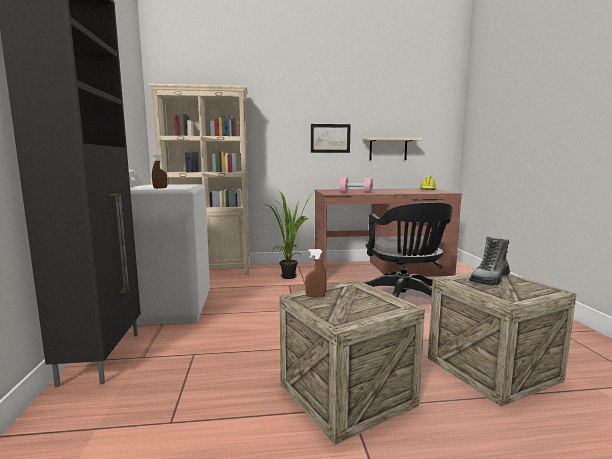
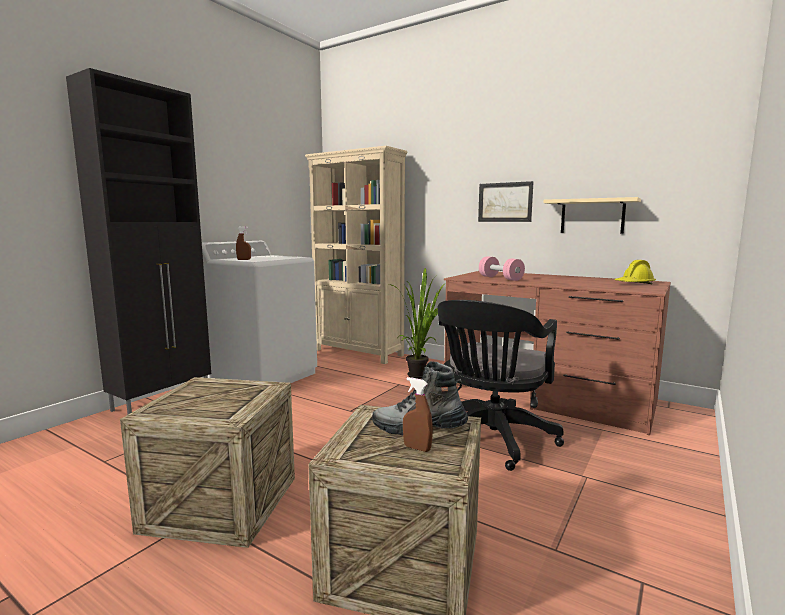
camera: 40 degrees right, 0 degrees up
(315, 296) = (211, 385): brown spray bottle -> brown spray bottle (417, 448)

